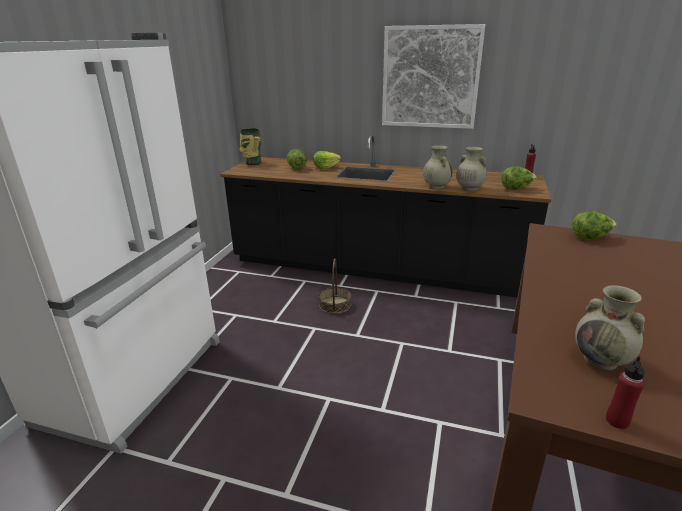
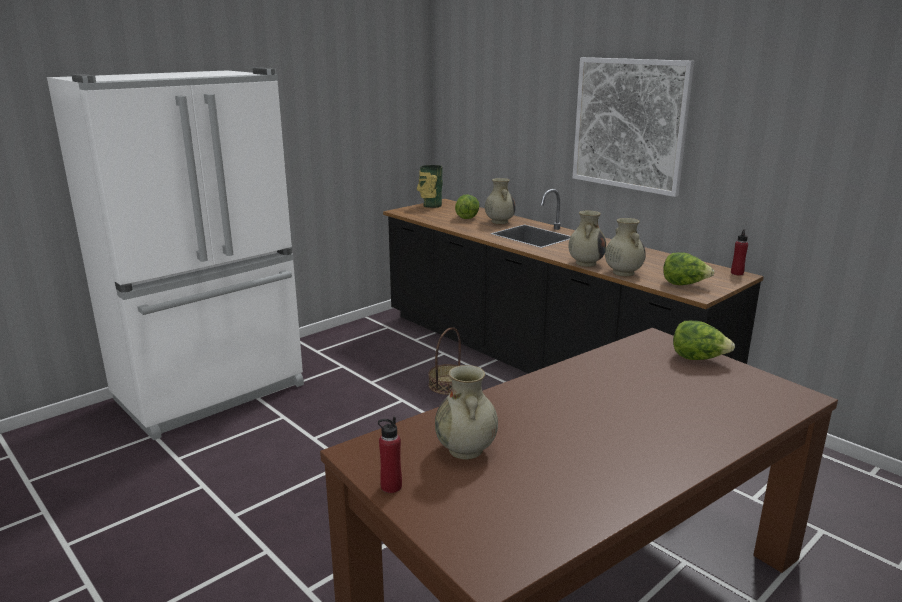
camera: 30 degrees right, 5 degrees down
(325, 167) = (499, 221): lettuce -> beige vase

